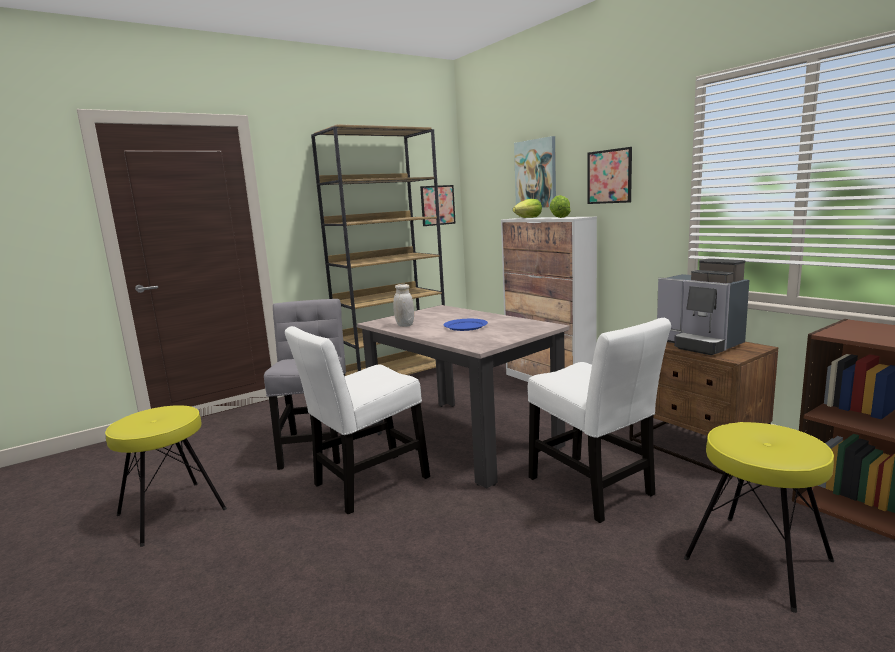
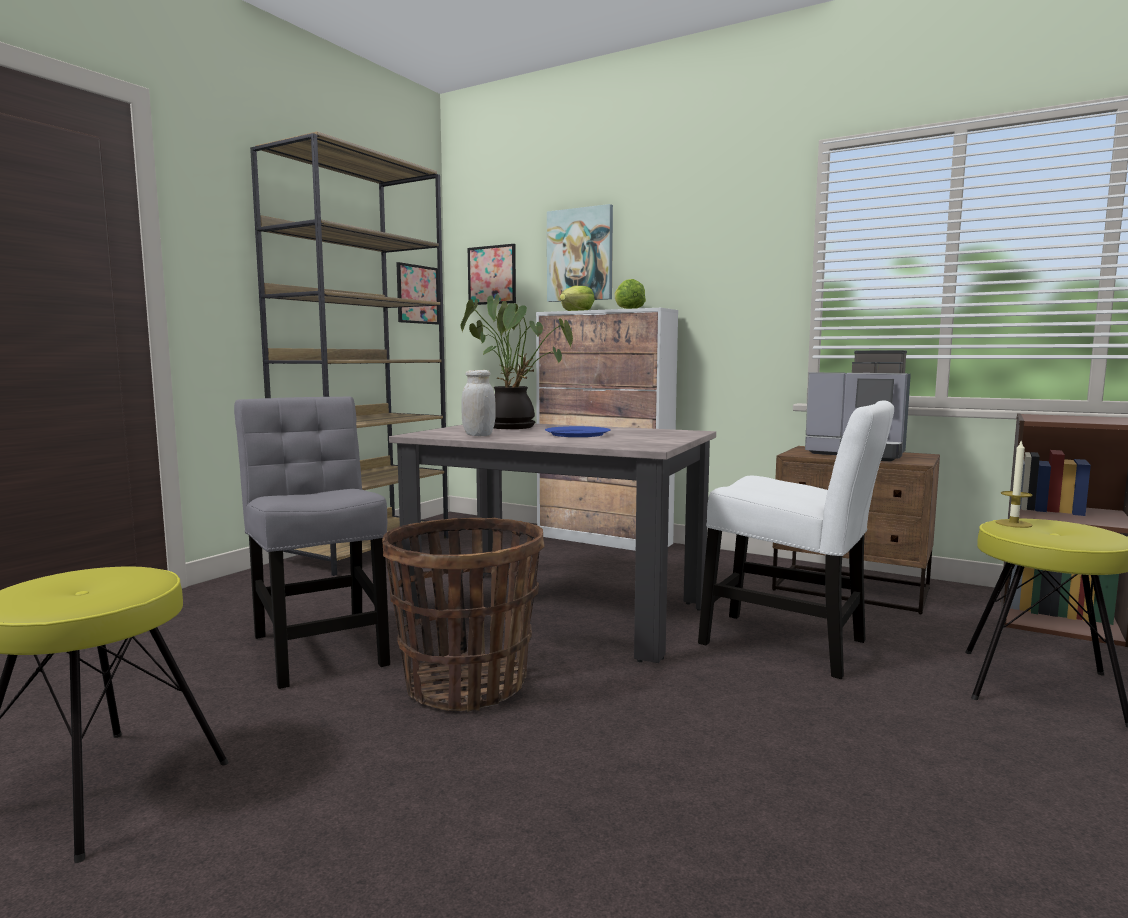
camera: 25 degrees left, 5 degrees down
(367, 483) = (466, 685): white chair -> basket
(445, 314) = (514, 427): none -> potted plant
(609, 176) = (696, 259): picture -> picture (492, 275)
(740, 430) = (1013, 524): none -> candle

